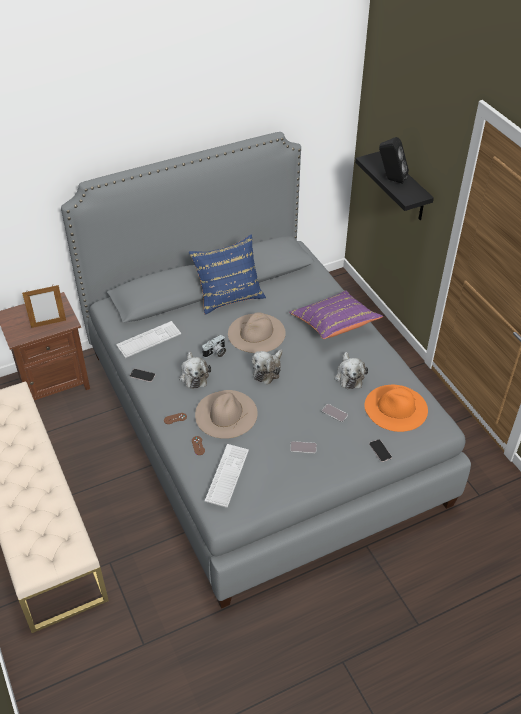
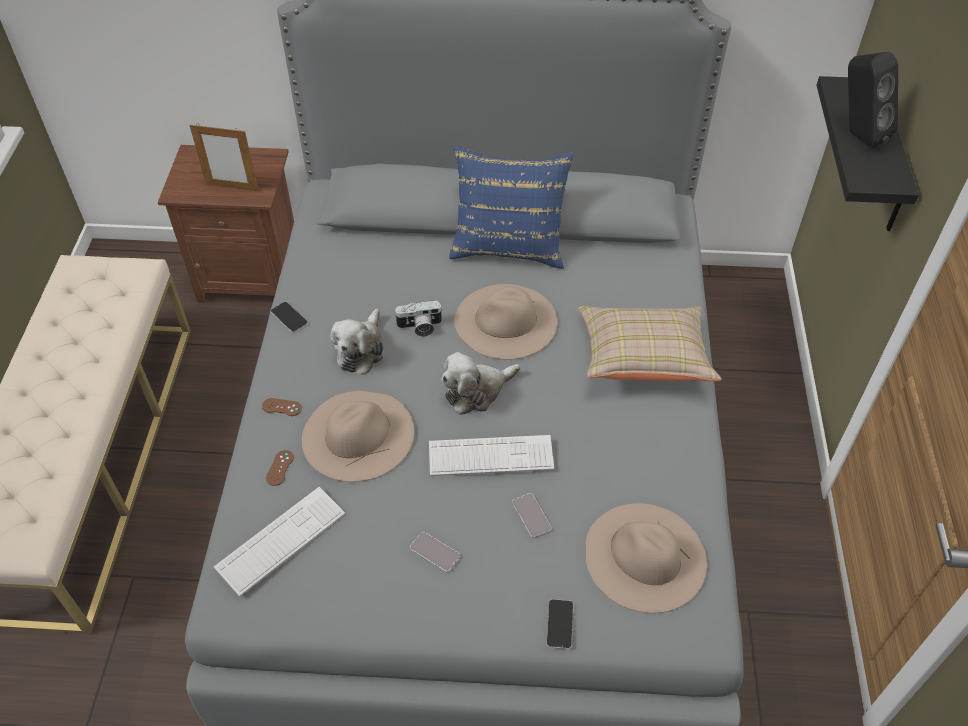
camera: 30 degrees right, 5 degrees up
(149, 340) = (340, 266): keyboard -> keyboard (491, 456)
(334, 325) = (643, 359): purple pillow -> beige pillow
(349, 376) = (604, 460): plush toy -> none
(396, 408) = (644, 556): orange hat -> beige hat

